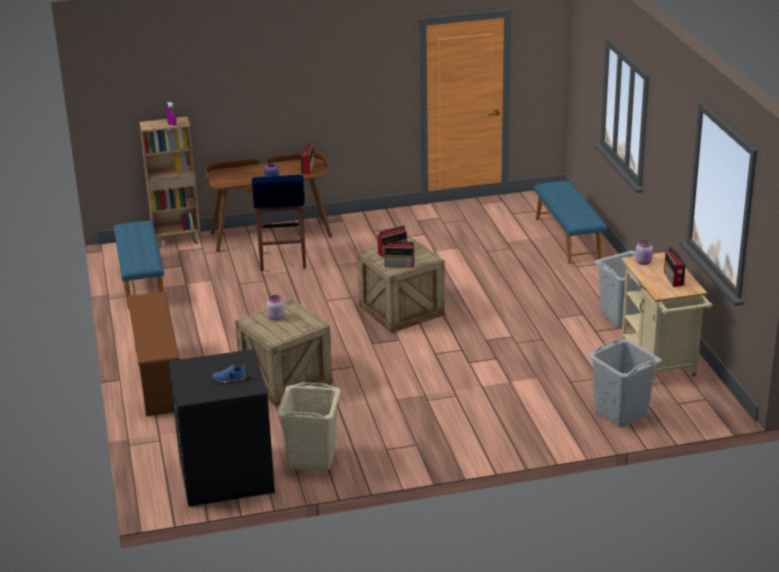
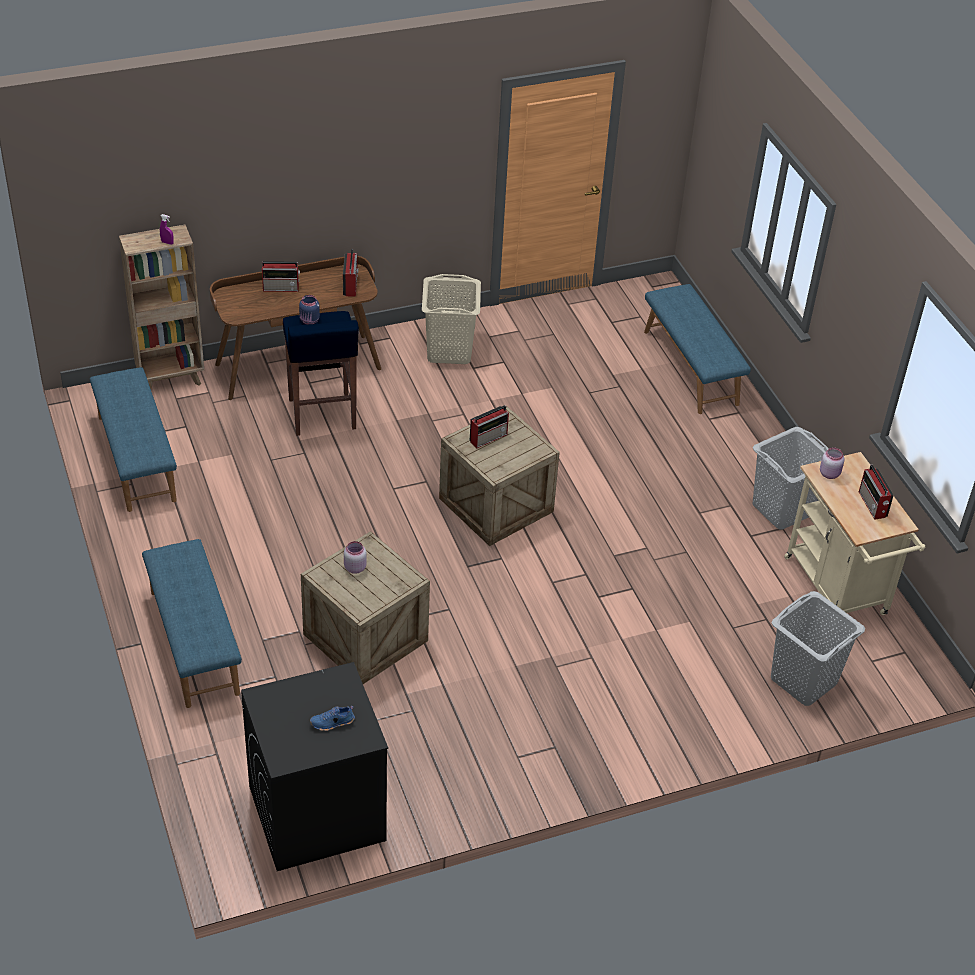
camera: 10 degrees left, 15 degrees up
(158, 379) = (193, 642): brown shoe rack -> blue bench
(312, 459) = (424, 778): beige laundry basket -> beige laundry basket (449, 351)
(400, 265) = (503, 463): radio -> radio (282, 288)

